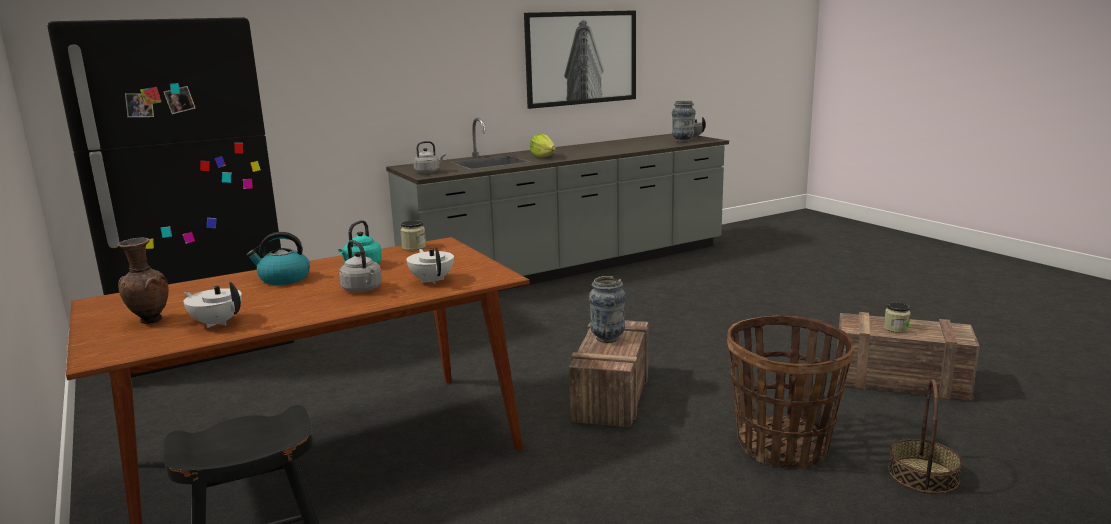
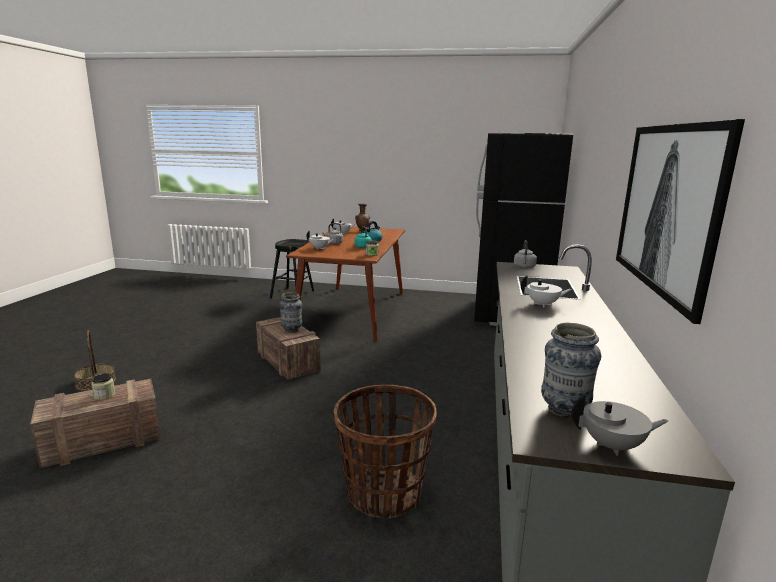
camera: 130 degrees right, 0 degrees up
(543, 157) = (543, 304): lettuce -> white teapot
(782, 445) = (175, 371): basket -> basket (383, 493)

